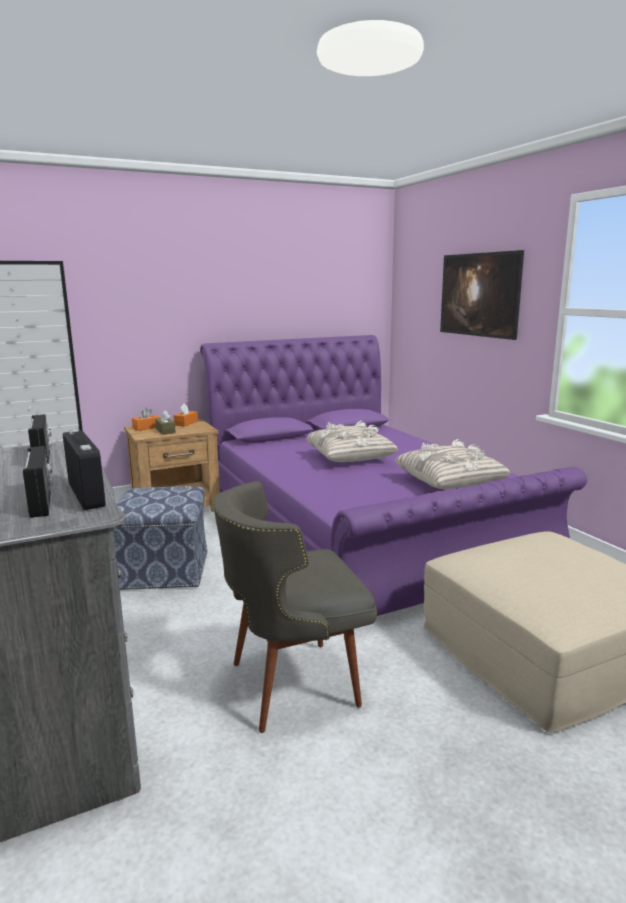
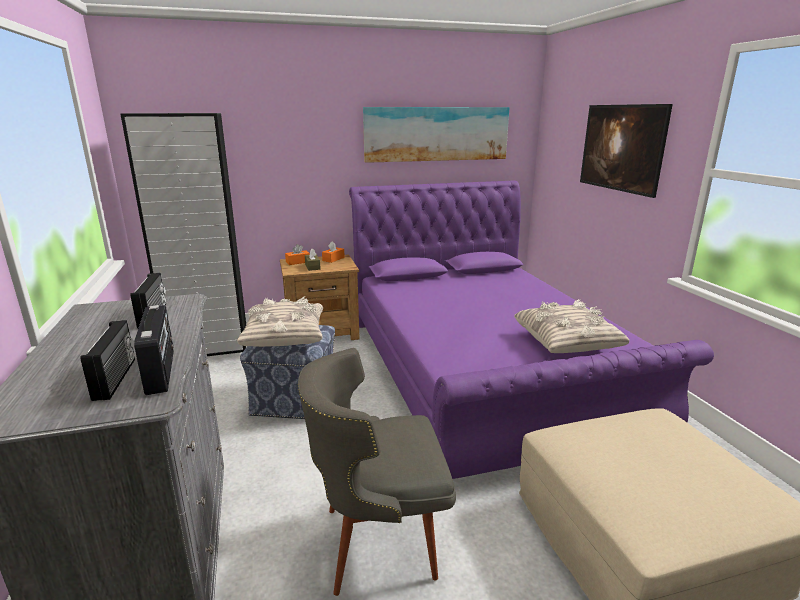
camera: 10 degrees right, 5 degrees up
(290, 287) = (436, 134): none -> picture
(350, 458) = (475, 306): beige pillow -> beige pillow (285, 338)

